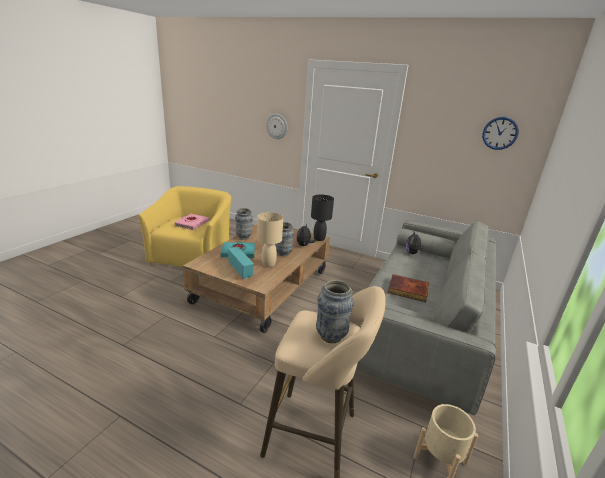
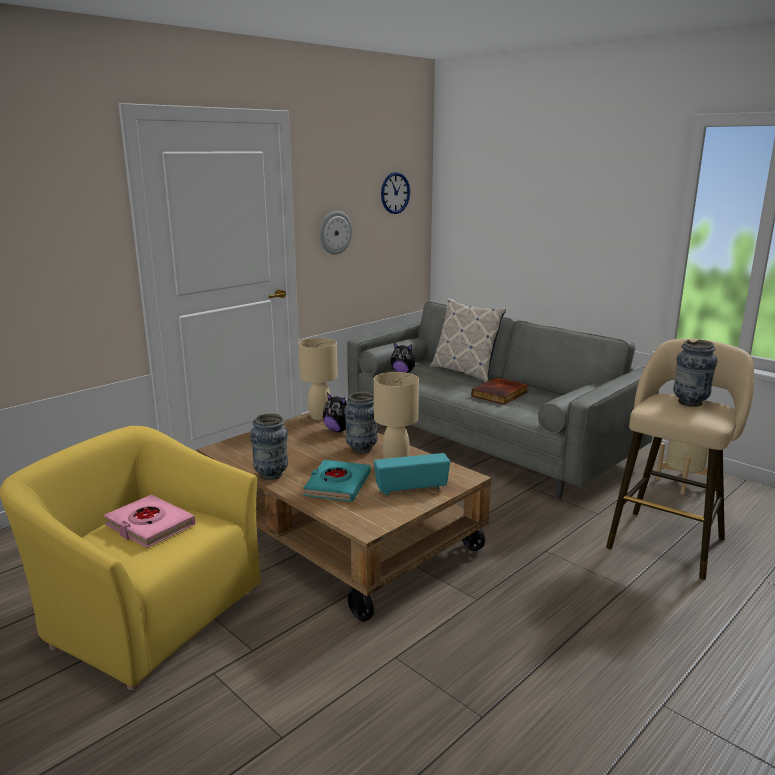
camera: 70 degrees left, 5 degrees down
(277, 126) = (70, 256): wall clock -> wall clock (335, 232)
(319, 239) = (320, 417): black table lamp -> beige table lamp
(443, 274) = (465, 372): none -> pillow

